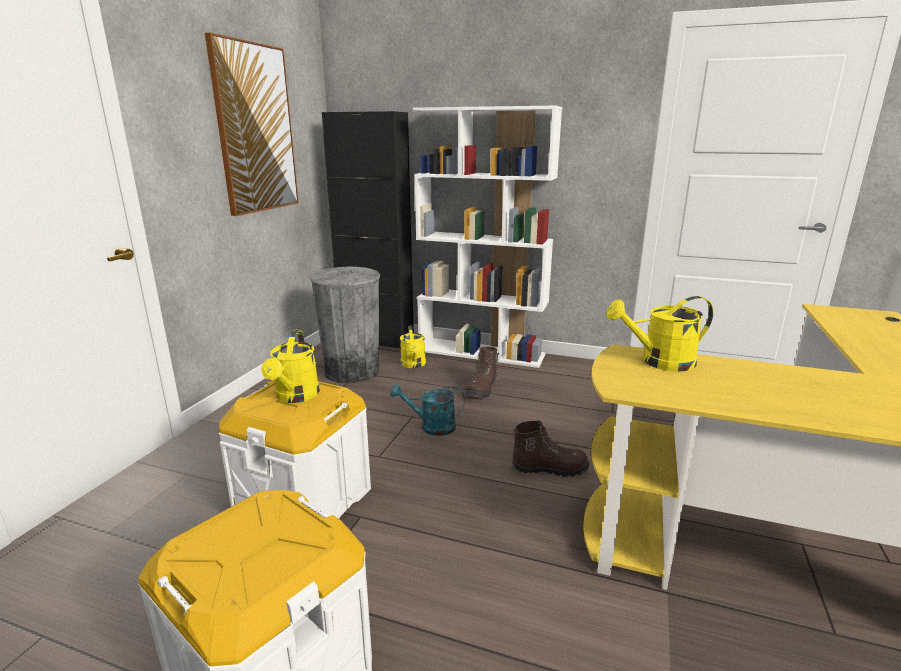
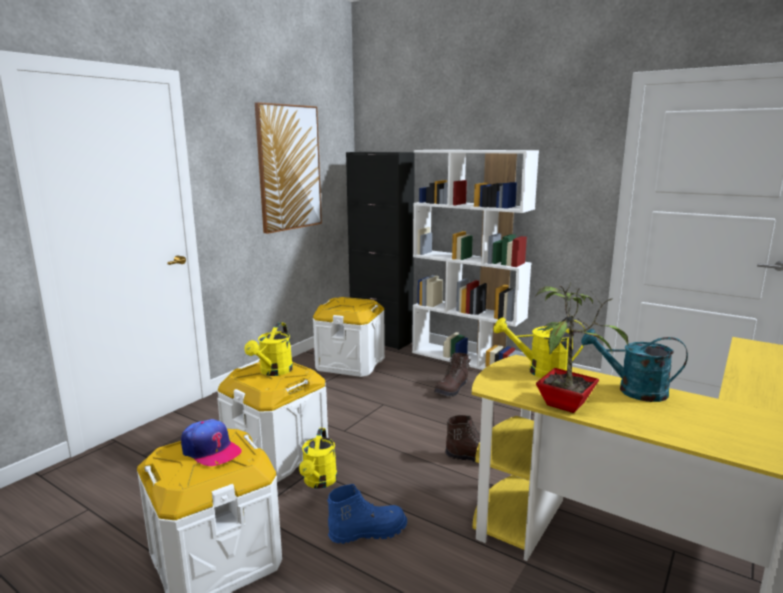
camera: 15 degrees right, 5 degrees down
(258, 531) = (210, 450): none -> cap
(352, 371) = (350, 363): grey trash can -> white storage box
(414, 365) = (403, 363): yellow watering can -> yellow watering can (319, 482)
(431, 427) = (395, 414): turquoise watering can -> turquoise watering can (633, 390)
(466, 590) = (367, 532): none -> blue boot
(723, 400) = (566, 403): none -> potted plant

